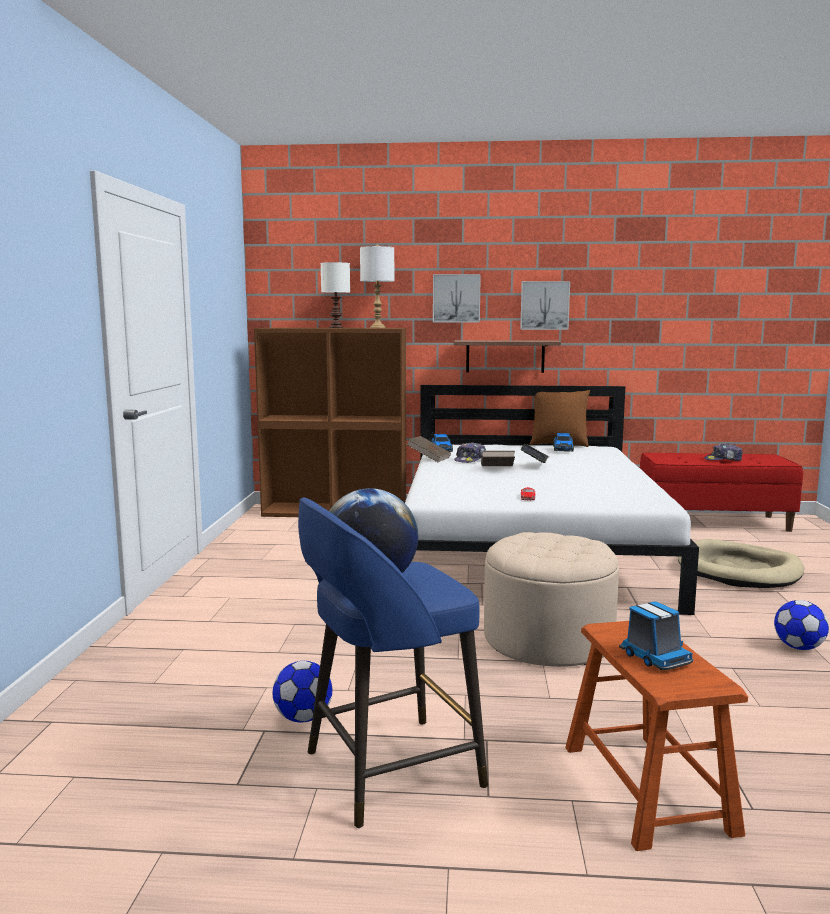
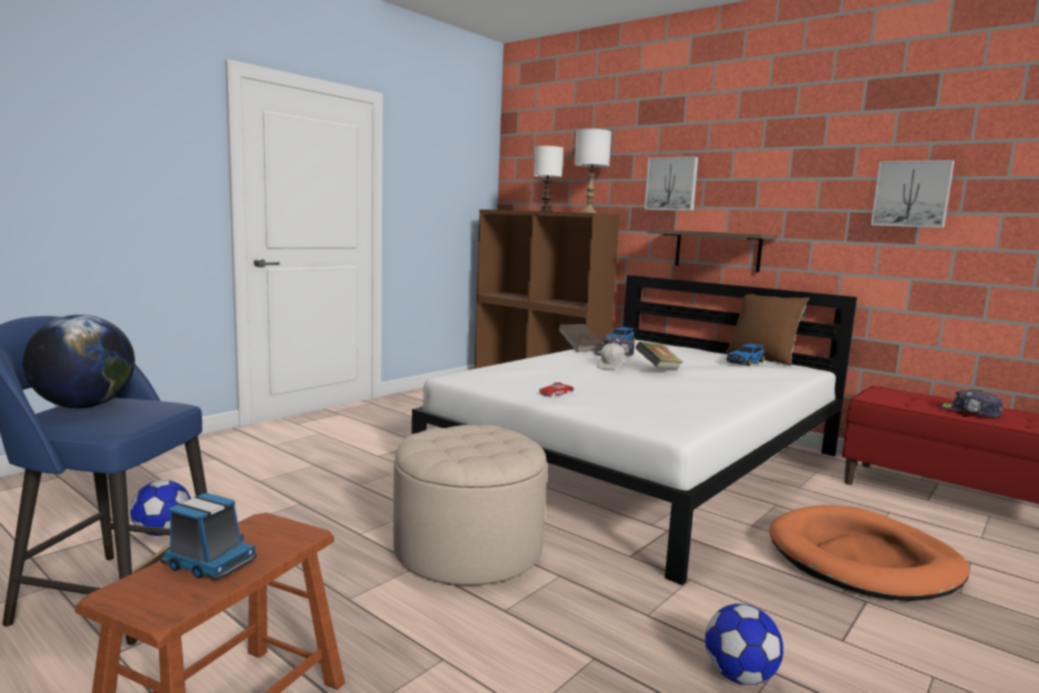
camera: 35 degrees right, 0 degrees up
(497, 469) = (611, 366): brown book -> white cap
(544, 305) = (766, 192): picture -> picture (911, 194)
(654, 657) = (208, 563): toy truck -> toy truck turned 75 degrees counterclockwise
(739, 570) = (863, 560): beige dog bed -> orange dog bed

